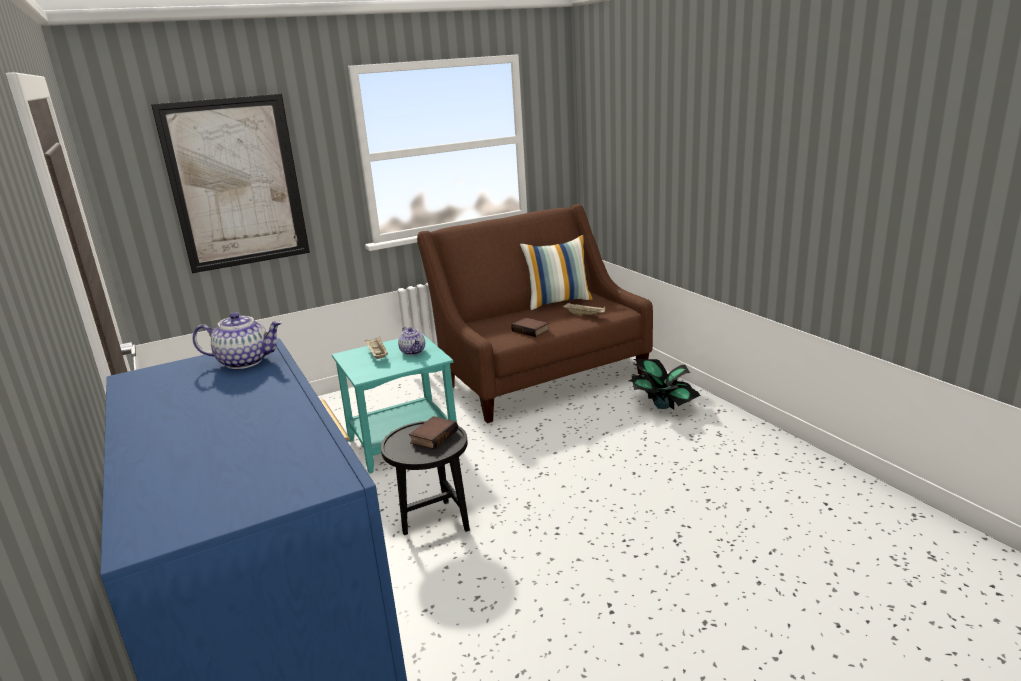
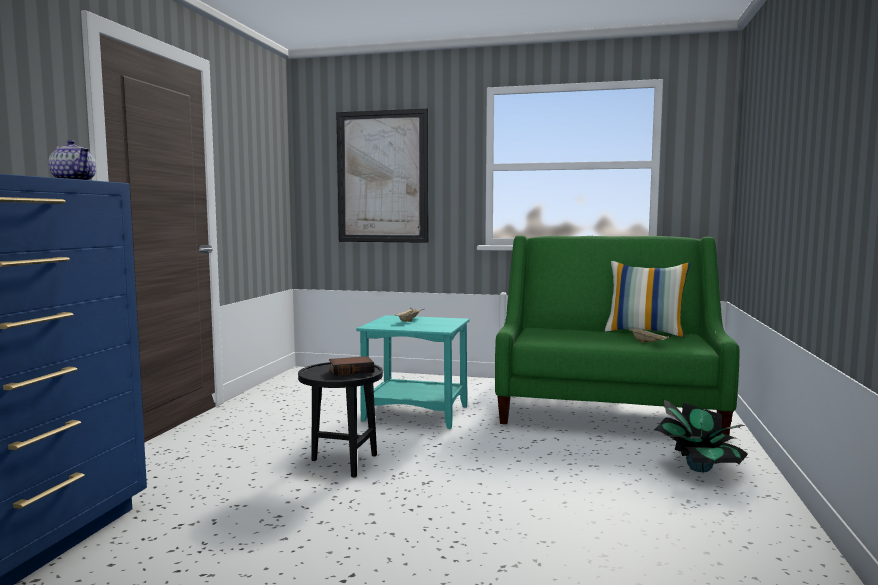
camera: 40 degrees right, 15 degrees down
(413, 351) = (436, 324): teapot -> none
(531, 330) = (572, 340): book -> none
(540, 376) = (607, 411): brown sofa -> green sofa

